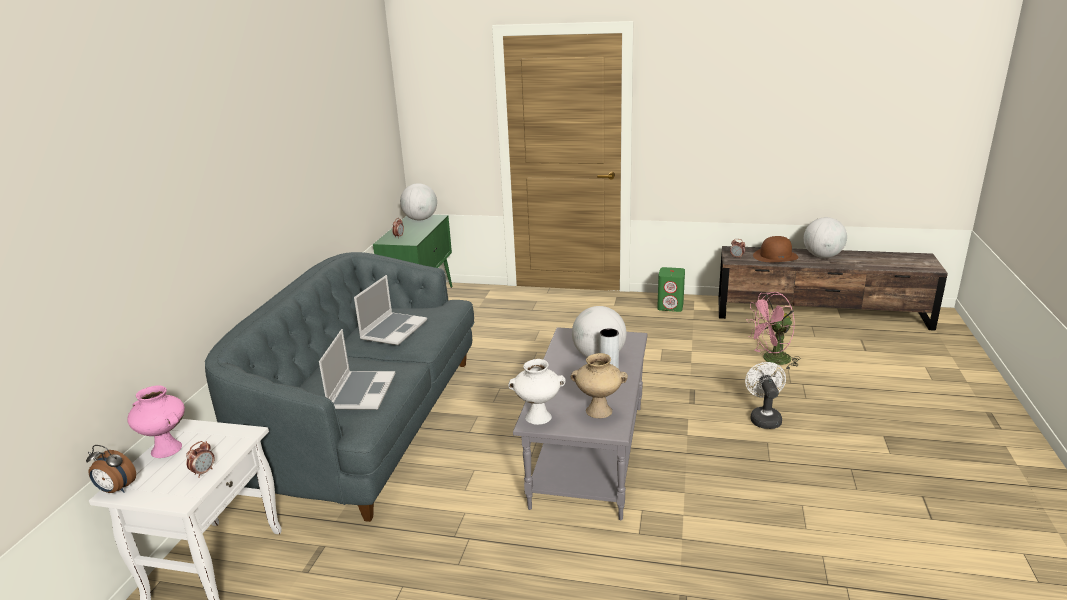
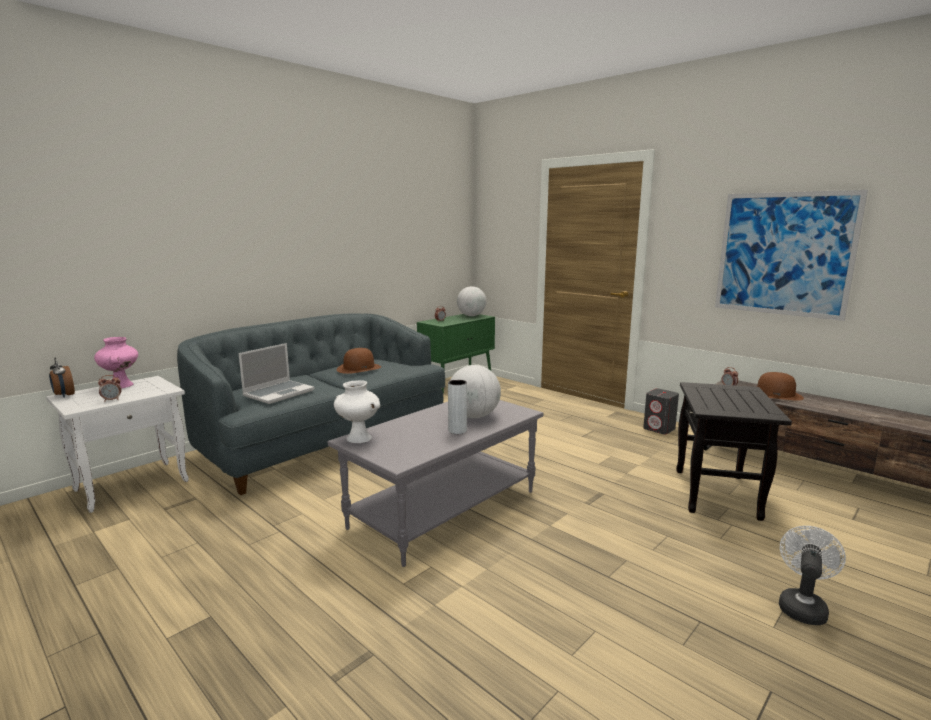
camera: 30 degrees right, 10 degrees down
(393, 329) = (359, 368): laptop -> brown hat
(598, 411) = (409, 448): beige vase -> none
(670, 306) = (659, 429): green speaker -> grey speaker
(764, 418) = (649, 538): white fan -> white fan (802, 606)
(767, 127) = (784, 254): none -> picture
(771, 360) = (718, 495): pink fan -> black side table
(822, 256) = (835, 404): globe -> none

